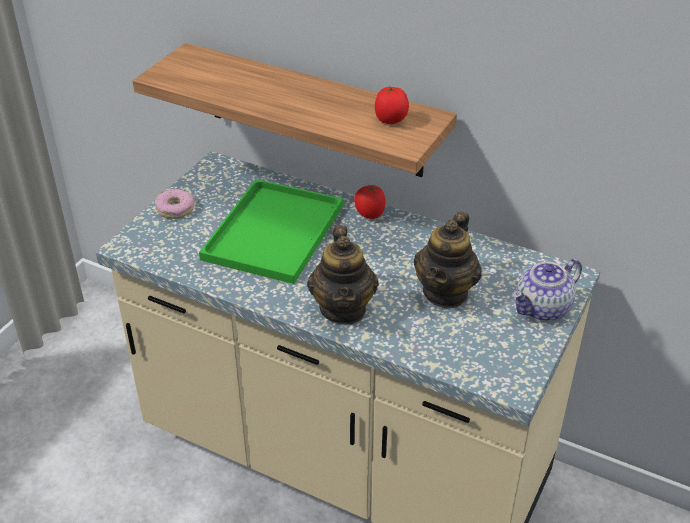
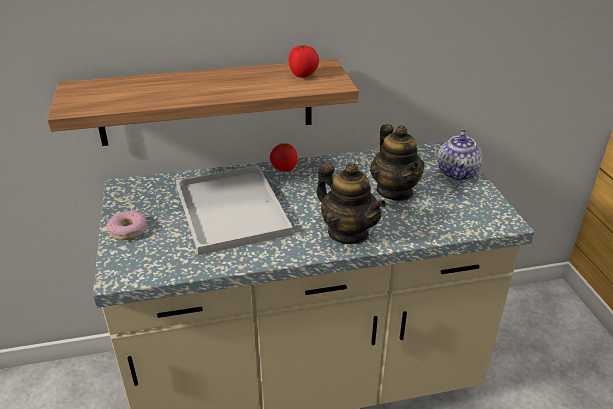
camera: 40 degrees left, 5 degrees down
(274, 234) = (233, 211): green tray -> white tray

